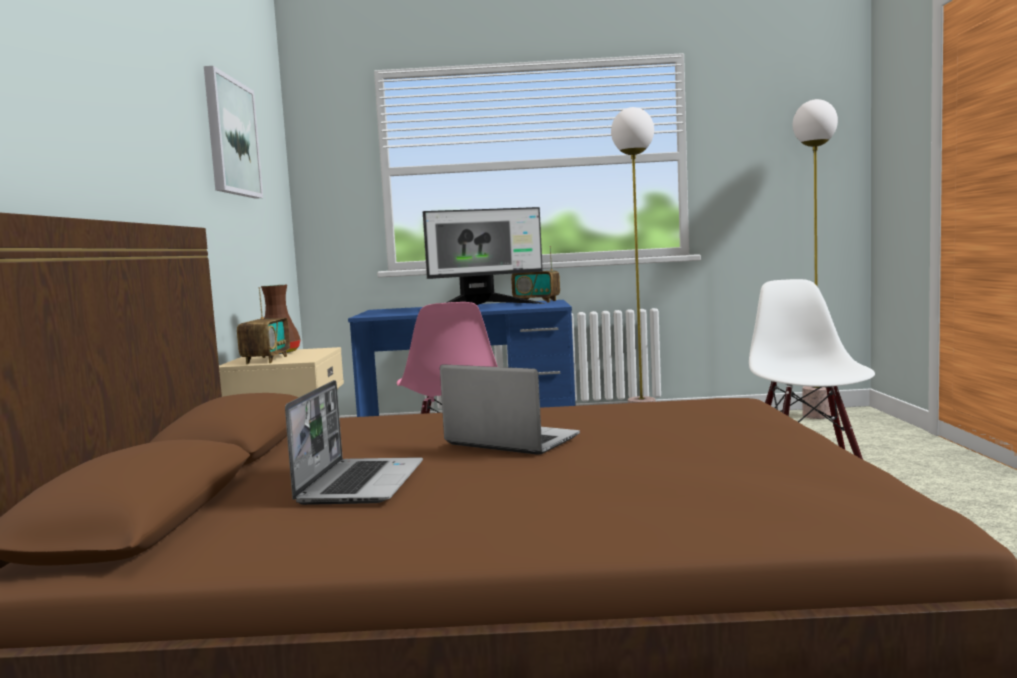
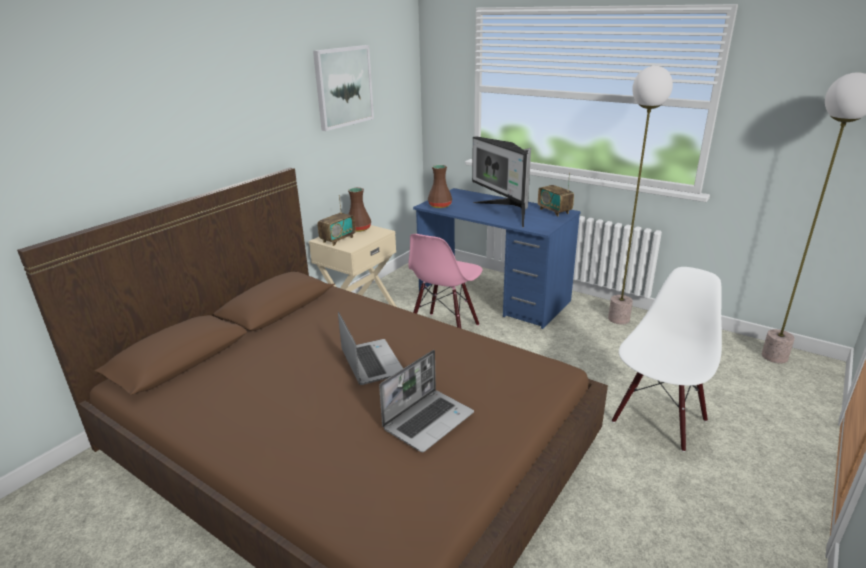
camera: 35 degrees right, 20 degrees up
(360, 483) = (267, 372): laptop -> laptop (428, 420)
(385, 314) = (440, 205): none -> brown vase
(483, 307) = (506, 212): monitor -> monitor turned 45 degrees clockwise

